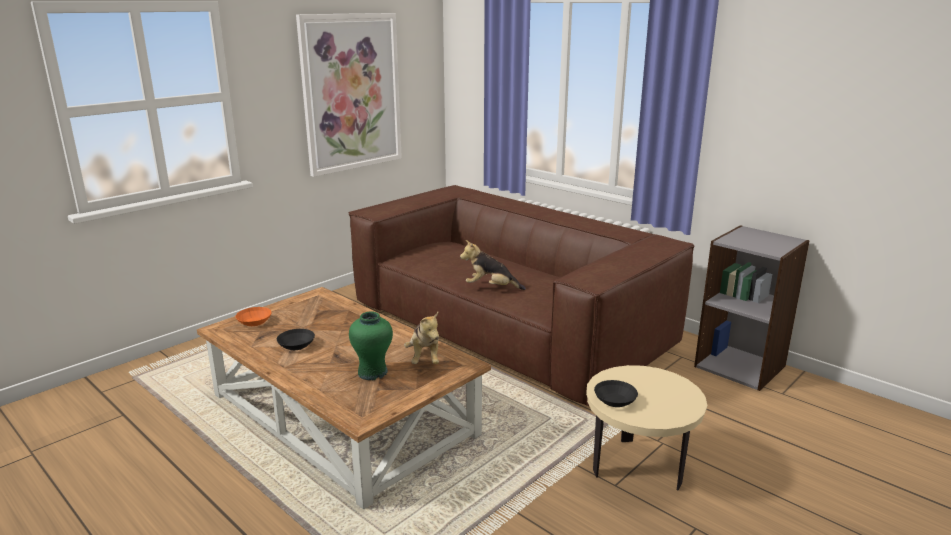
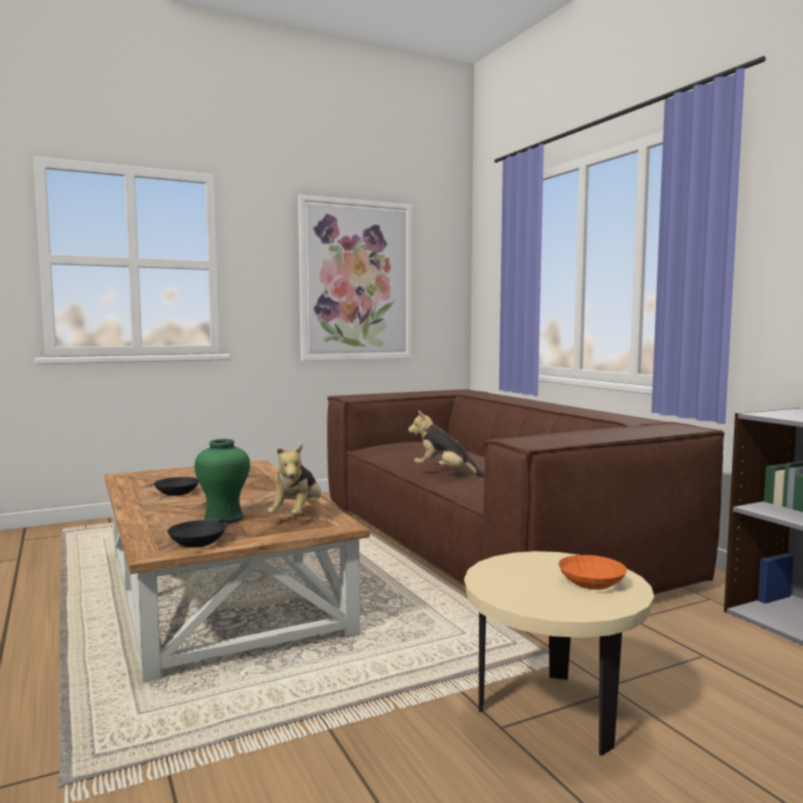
camera: 20 degrees right, 15 degrees down
(254, 321) = (163, 474): orange bowl -> orange bowl (590, 582)
(614, 401) = (499, 581): black bowl -> black bowl (196, 542)

